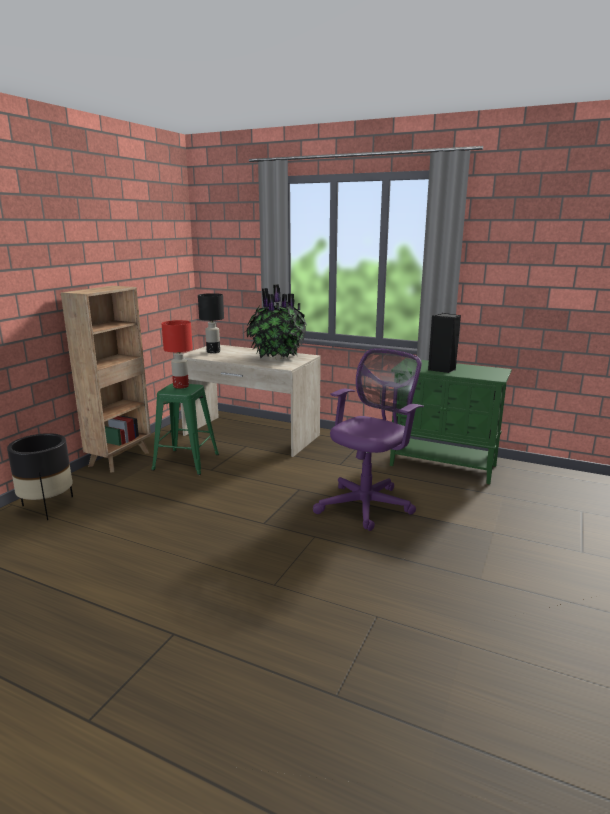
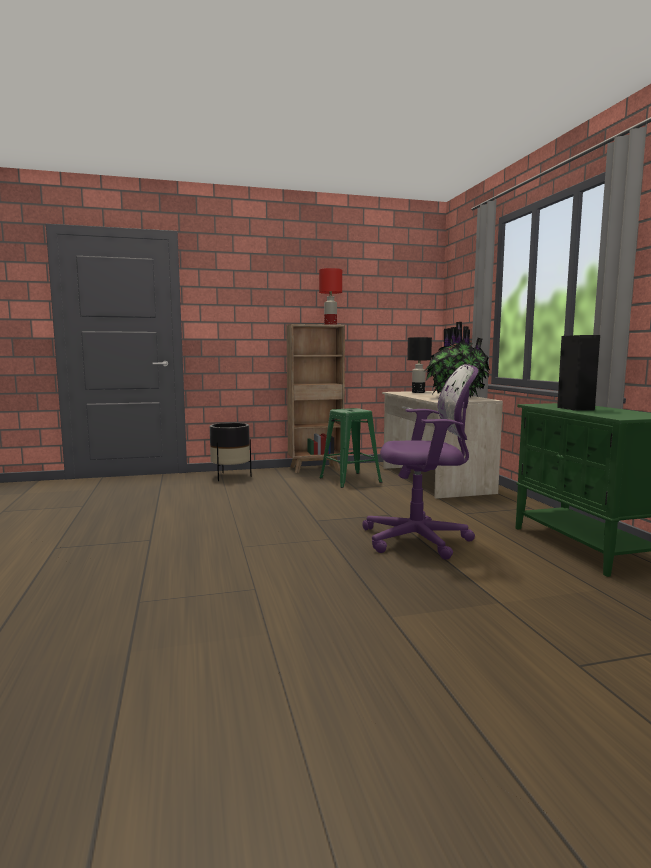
camera: 50 degrees right, 10 degrees down
(181, 386) = (354, 409): red table lamp -> red table lamp (330, 325)

